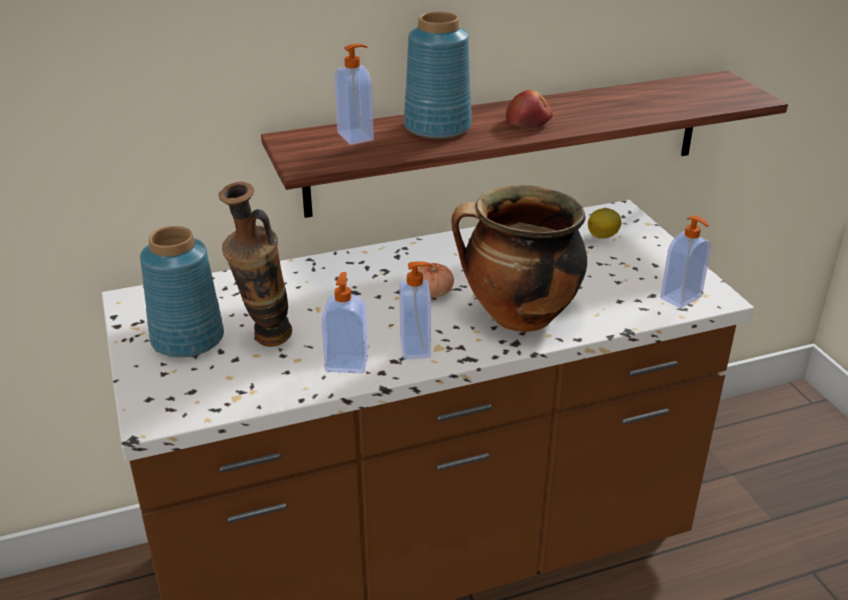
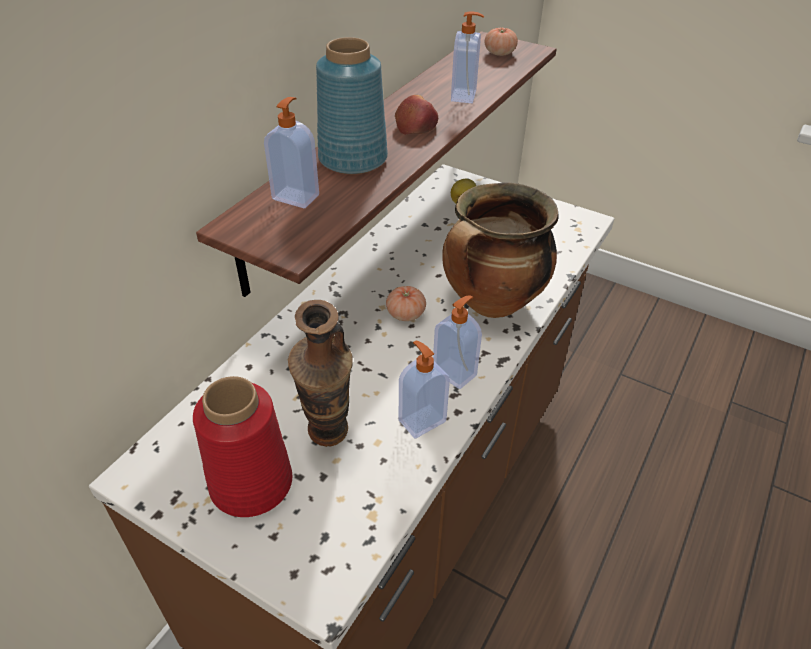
camera: 40 degrees left, 10 degrees up
(189, 339) = (253, 483): blue vase -> red vase
(682, 298) = (569, 231): soap dispenser -> soap dispenser (464, 96)
(712, 92) = (499, 53): none -> tomato

